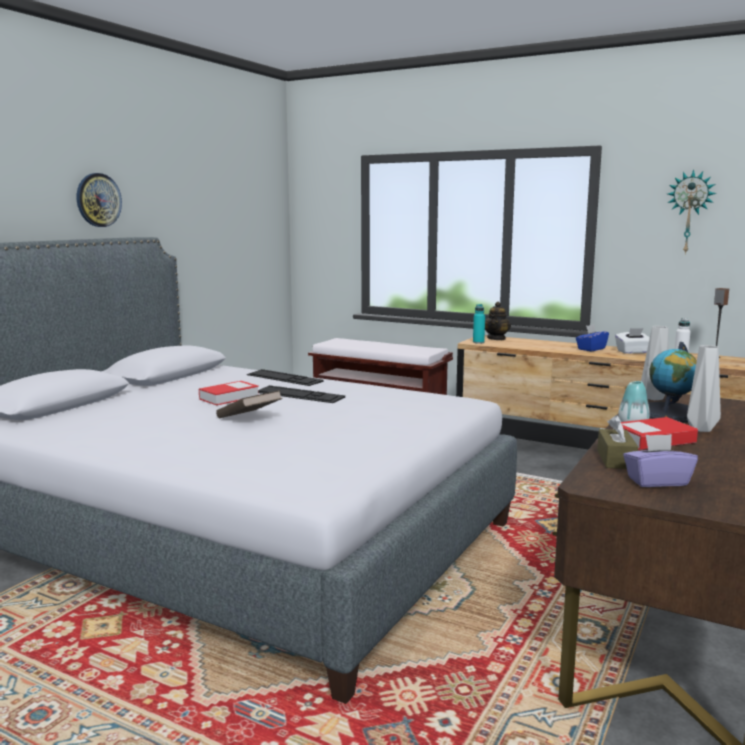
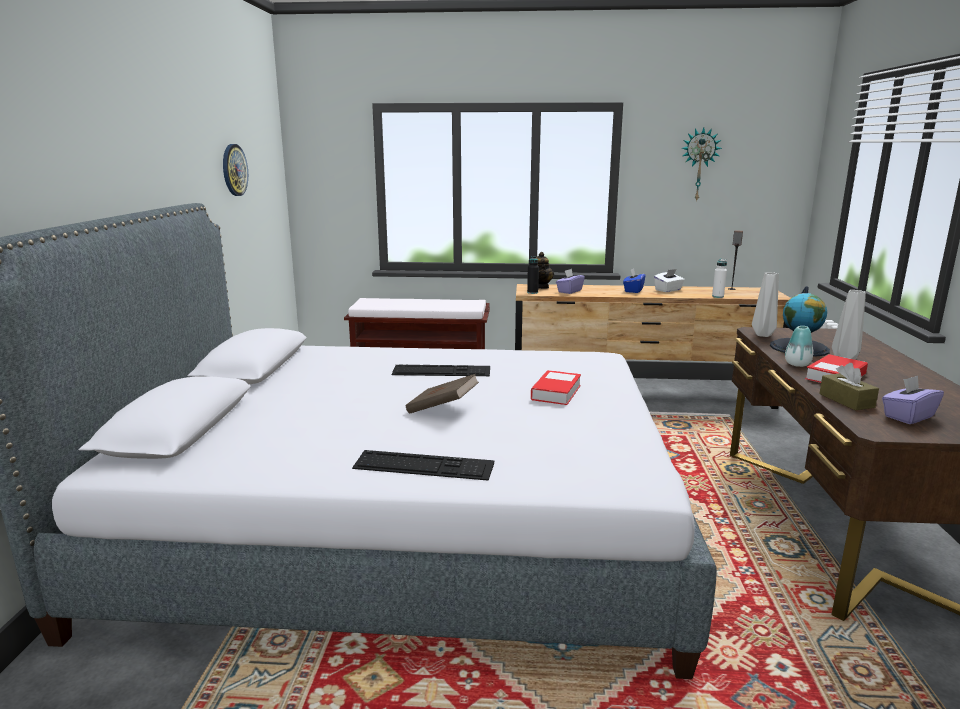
camera: 25 degrees left, 5 degrees up
(98, 200) = (139, 160): wall clock -> wall clock (234, 170)
(229, 397) = (376, 385): book -> book (556, 392)
(284, 378) = (392, 353): keyboard -> keyboard (423, 466)
(478, 342) = (532, 292): turquoise bottle -> black bottle
(519, 344) = (569, 291): none -> purple tissue box

